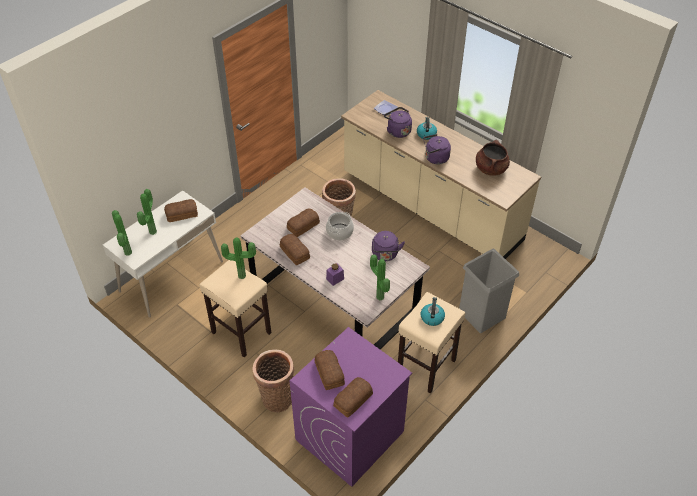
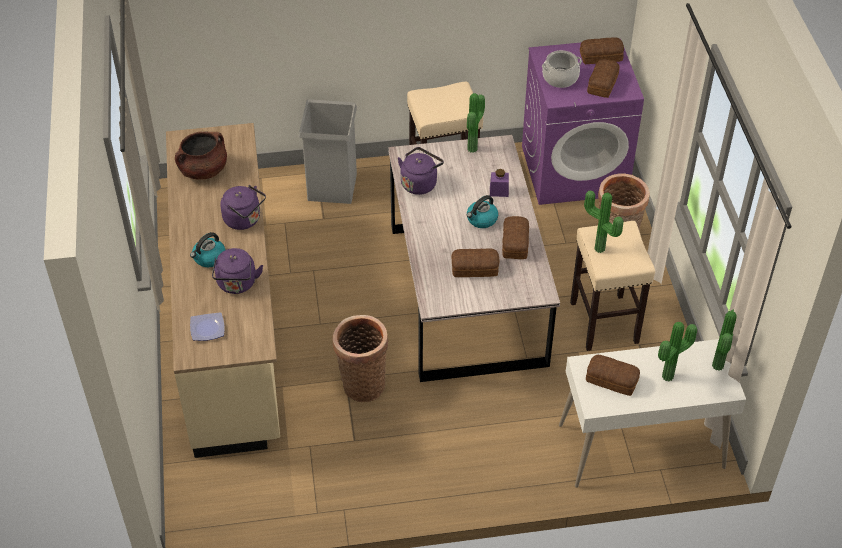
camera: 140 degrees left, 0 degrees up
(339, 232) = (440, 236): cooking pot -> cooking pot (560, 78)
(432, 317) = (445, 102): kettle -> kettle (481, 219)

